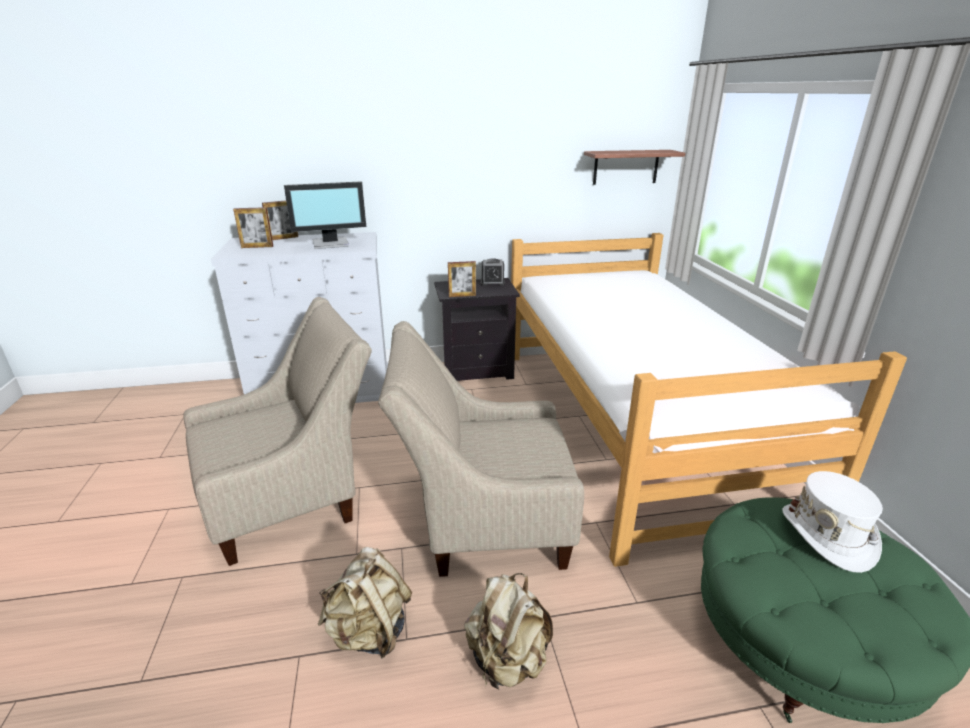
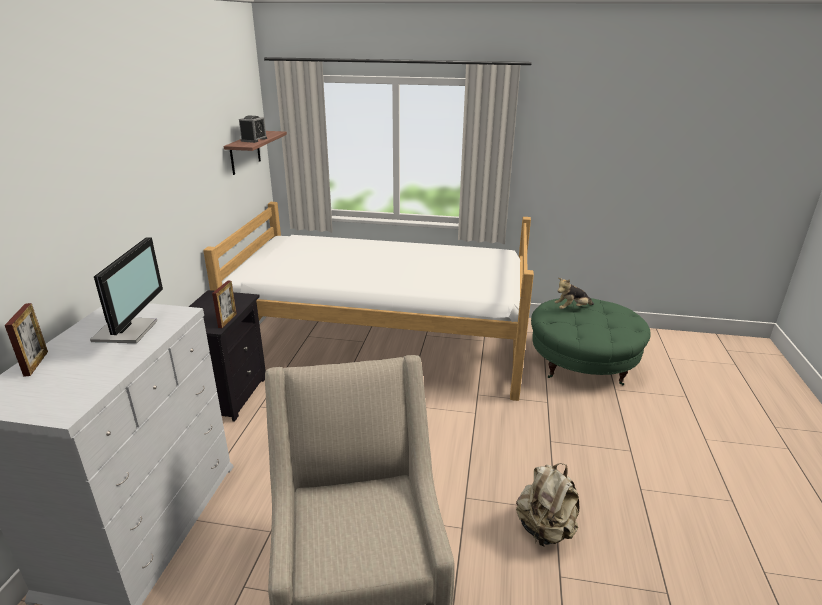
camera: 70 degrees left, 0 degrees up
(257, 247) = (56, 386): picture frame -> none
(482, 521) = (454, 445): beige armchair -> none
(492, 282) = (211, 299): alarm clock -> alarm clock (254, 140)
(507, 660) = (579, 465): beige backpack -> none
(827, 536) = (572, 308): white hat -> plush toy

